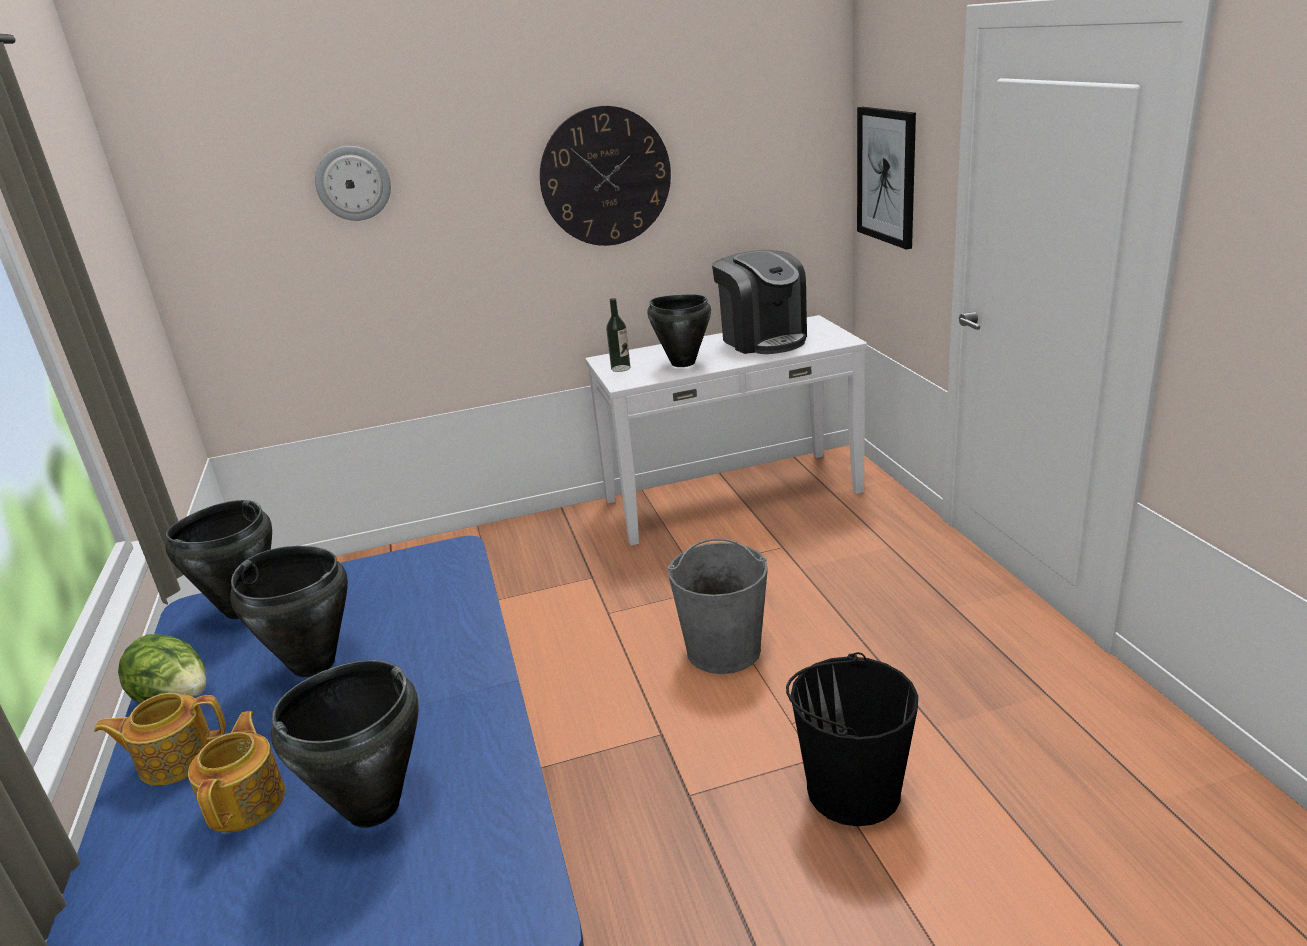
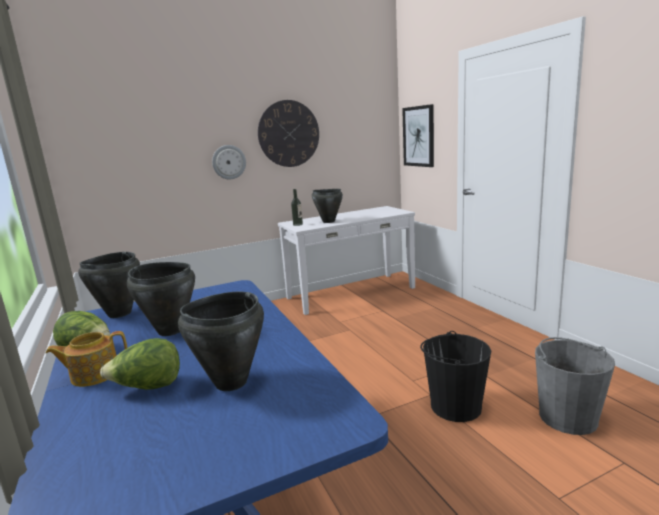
camera: 10 degrees left, 10 degrees down
(247, 801) = (148, 387): teapot -> lettuce
(353, 183) = (165, 128): wall clock -> wall clock (229, 162)
(723, 649) = (366, 353): grey bucket -> grey bucket (567, 417)
(763, 339) = (364, 213): coffee machine -> none

